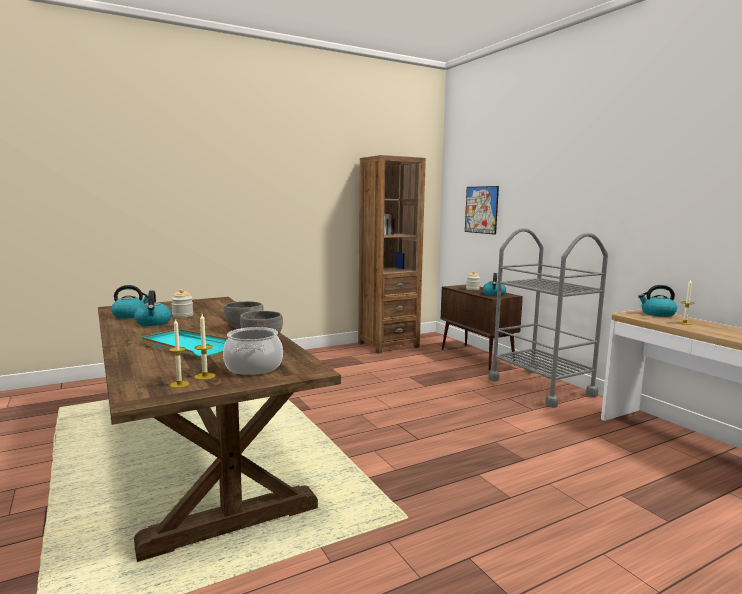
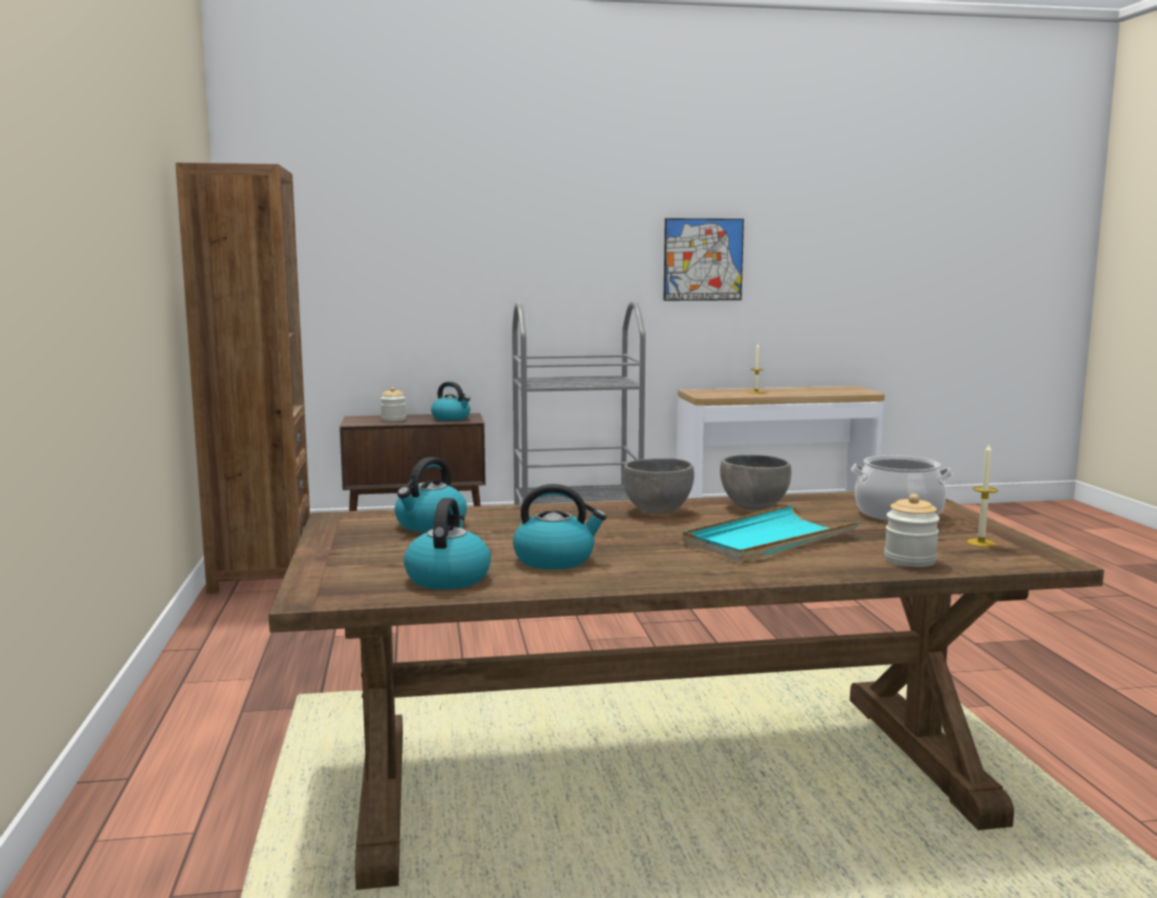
camera: 70 degrees left, 0 degrees up
(182, 315) = (499, 542): jar -> jar (910, 560)
(205, 376) = (942, 533): candle -> none
(481, 210) = (352, 276): picture -> picture (703, 259)
(657, 314) = (710, 391): kettle -> kettle (430, 525)

